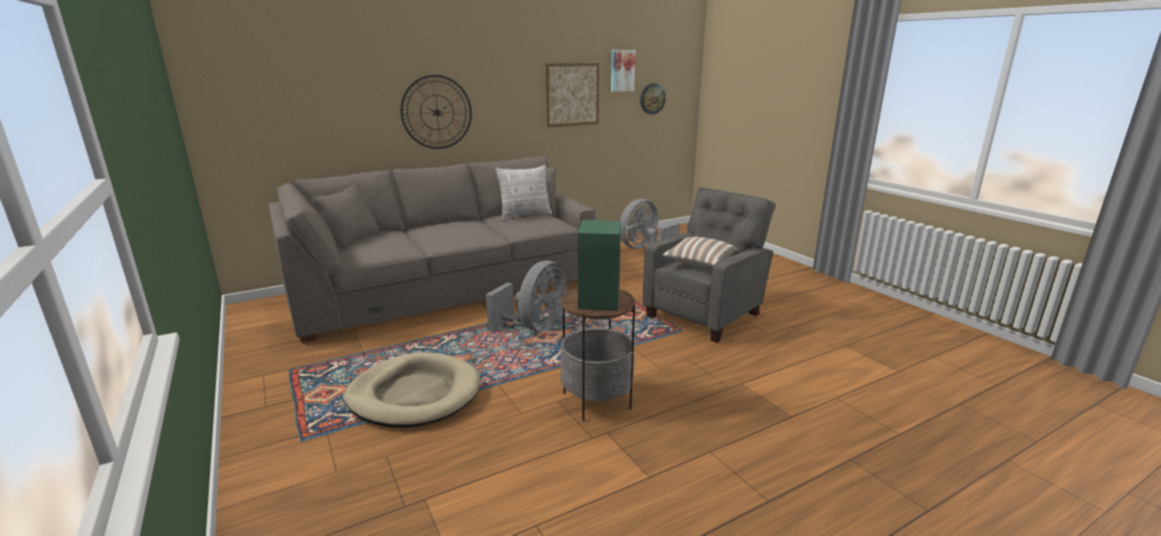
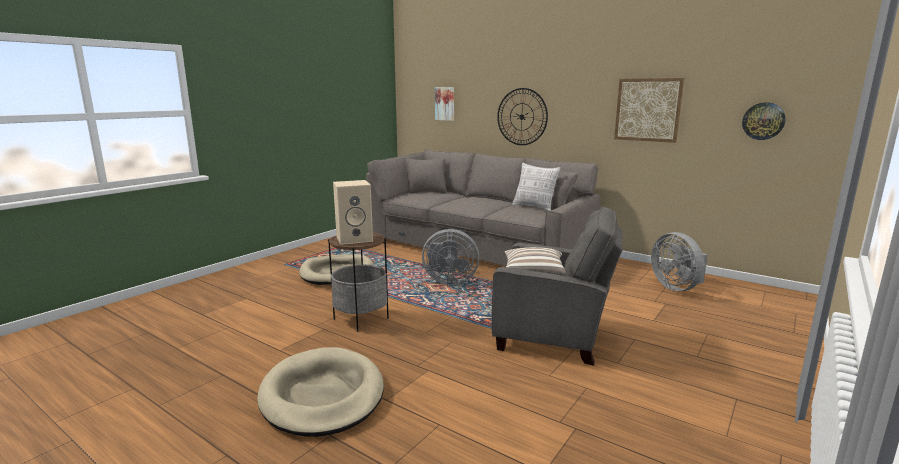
camera: 65 degrees right, 5 degrees down
(598, 300) = (355, 238): green speaker -> beige speaker
(622, 70) = (717, 86): picture -> picture (445, 103)
(644, 249) = (677, 287): grey fan -> grey fan turned 135 degrees counterclockwise
(775, 455) = (322, 395): none -> beige dog bed

